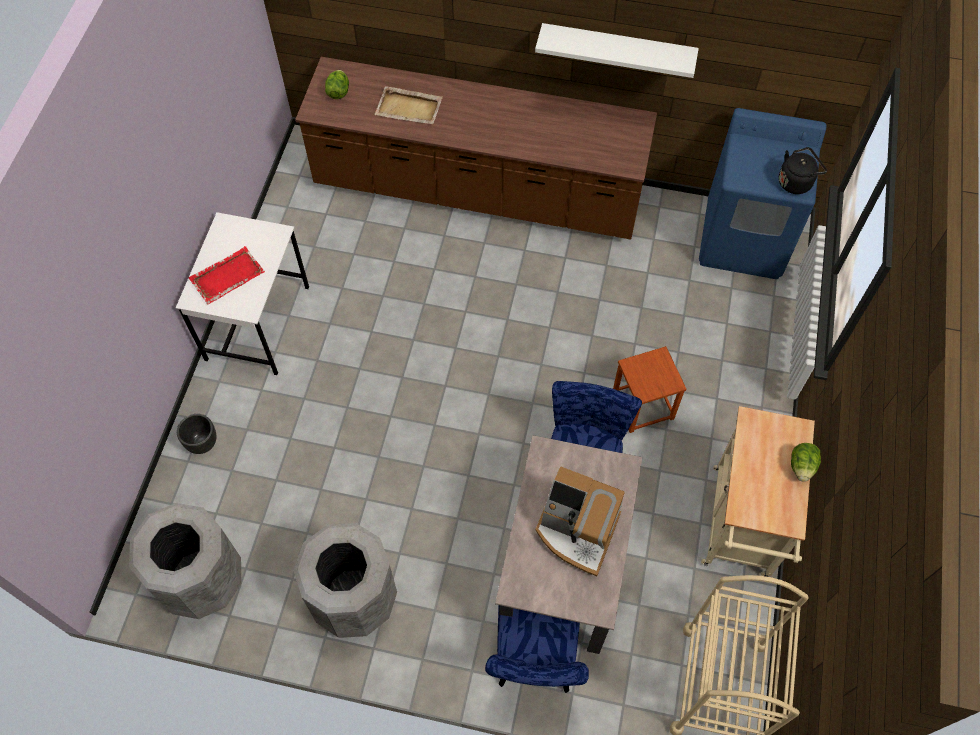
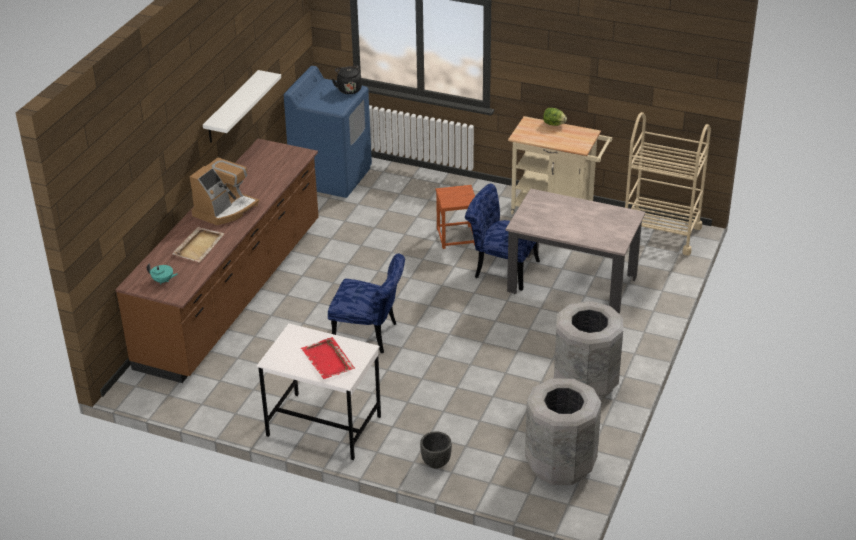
camera: 80 degrees left, 25 degrees down
(338, 92) = (163, 281): lettuce -> turquoise teapot
(534, 660) = (638, 304): blue chair -> blue chair (370, 336)
(576, 531) = (579, 218): coffee machine -> coffee machine (225, 210)

